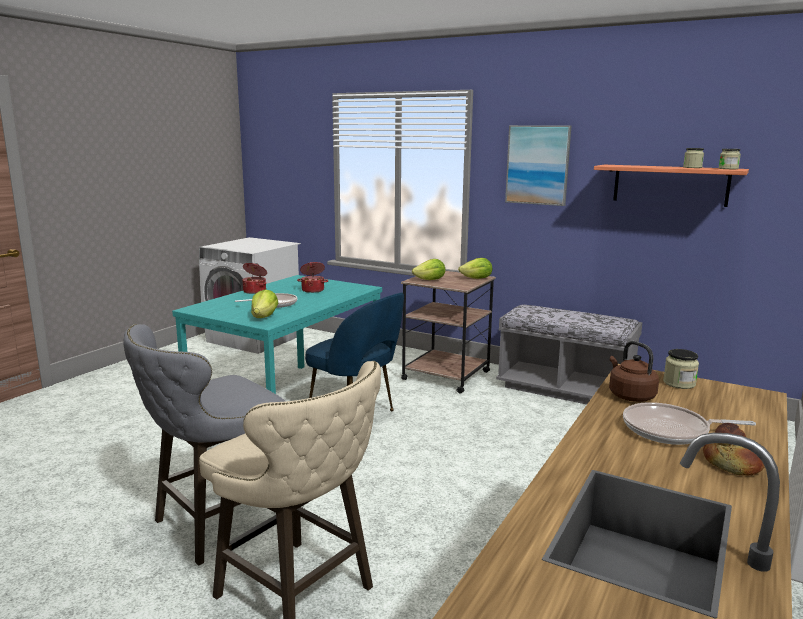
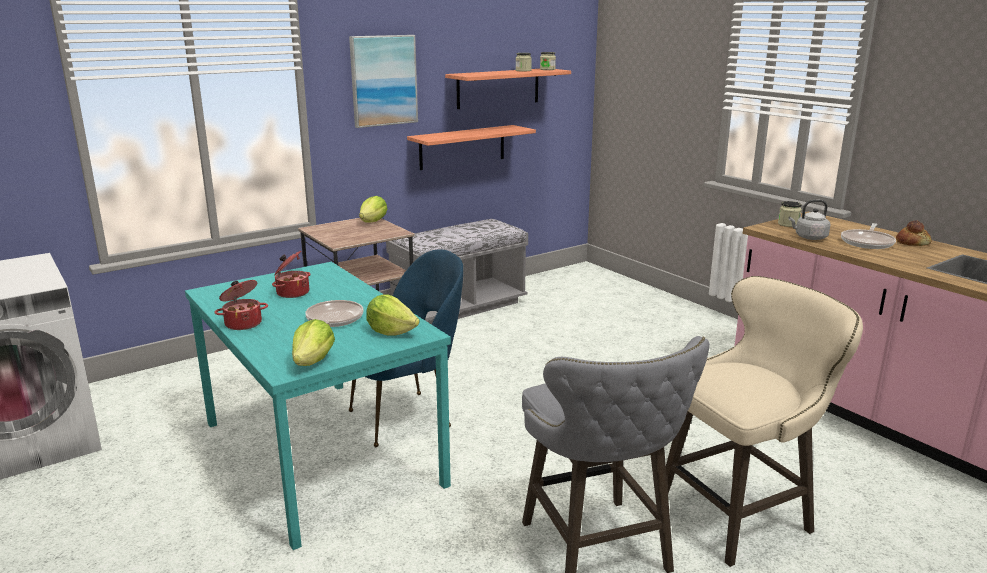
camera: 65 degrees left, 5 degrees up
(430, 280) = (349, 237): lettuce -> lettuce (313, 361)
(616, 239) = (462, 147): none -> shelf
(629, 395) = (809, 237): brown kettle -> grey kettle

